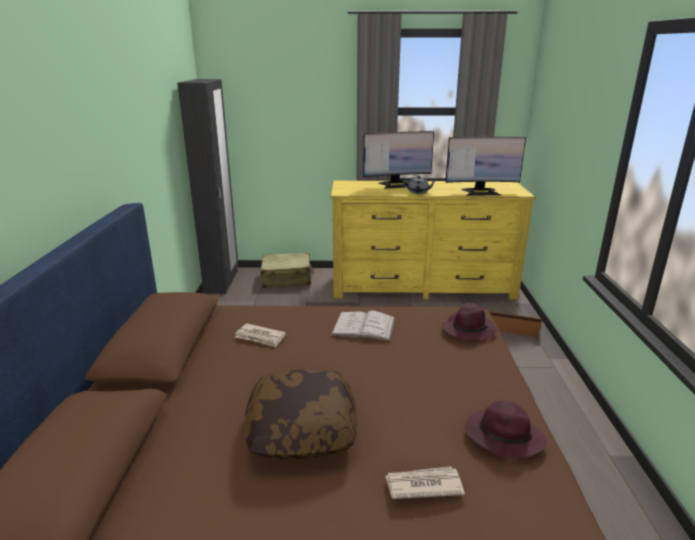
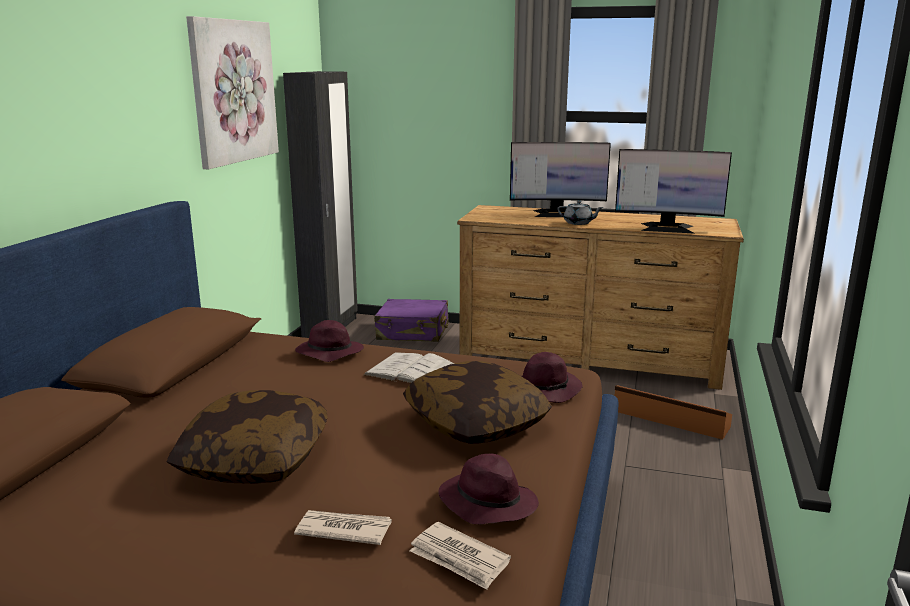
camera: 15 degrees right, 5 degrees down
(150, 102) = (234, 91): none -> picture
(260, 337) = (281, 367): newspaper -> newspaper (459, 559)
(287, 278) = (413, 332): beige suitcase -> purple suitcase
(287, 318) = (328, 353): none -> purple hat
(422, 286) = (589, 359): yellow dresser -> brown dresser
(442, 367) = (475, 423): none -> pillow

